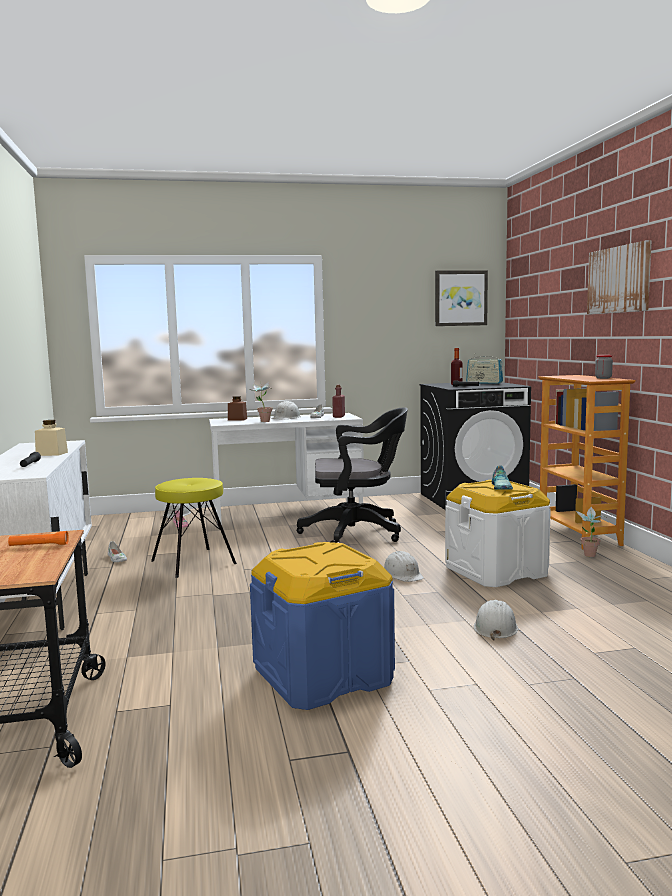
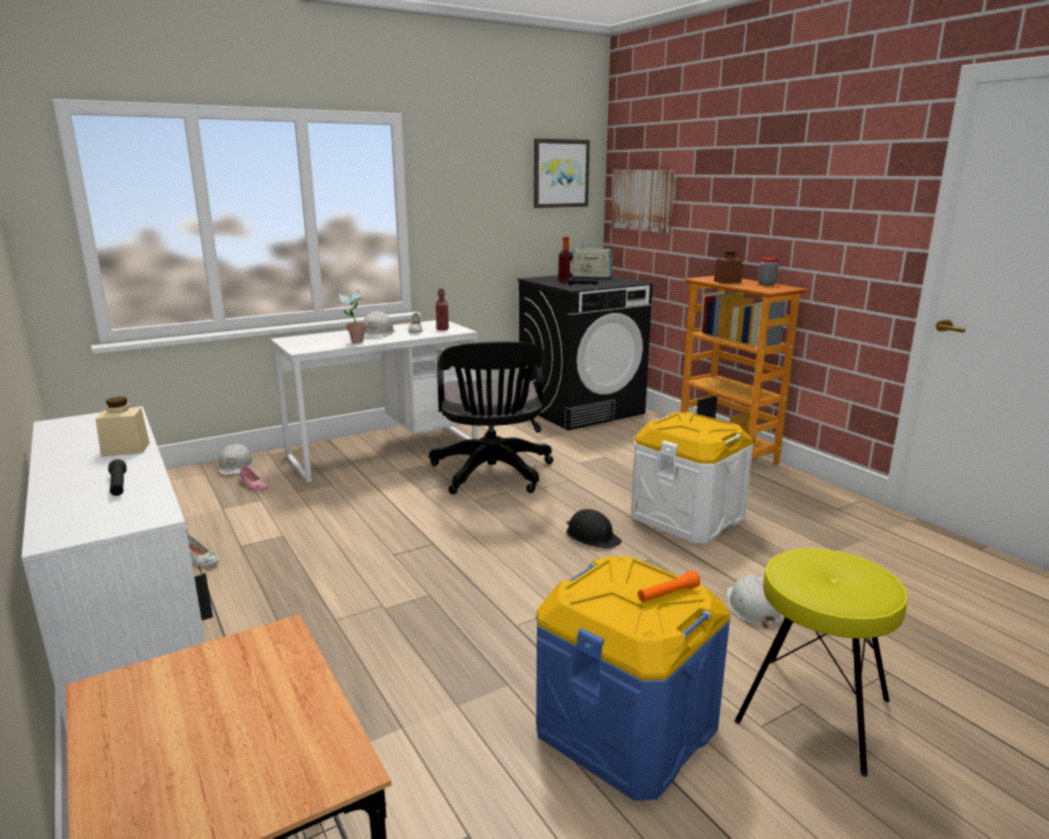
camera: 20 degrees left, 10 degrees up
(39, 545) = (266, 675): orange flashlight -> orange flashlight (668, 594)
(194, 562) = (317, 551): yellow stool -> yellow stool (814, 710)
(237, 419) = (313, 339): brown jar -> brown jar (727, 282)
(358, 533) = (492, 475): black office chair -> black office chair turned 105 degrees clockwise
(402, 574) = (592, 536): white hard hat -> black hard hat
(502, 487) = (699, 425): shoe -> none
(589, 556) = (760, 483): potted plant -> none
(619, 279) = (788, 171): picture -> picture (643, 200)

